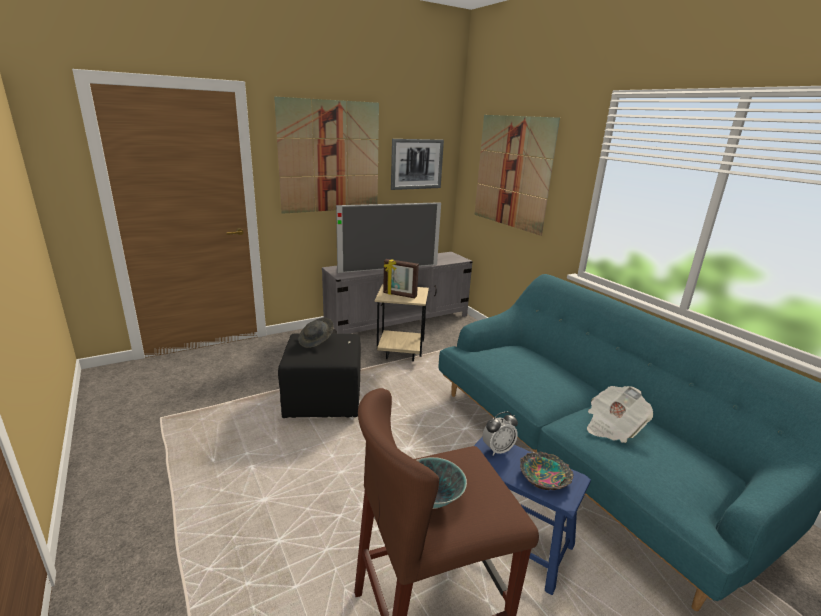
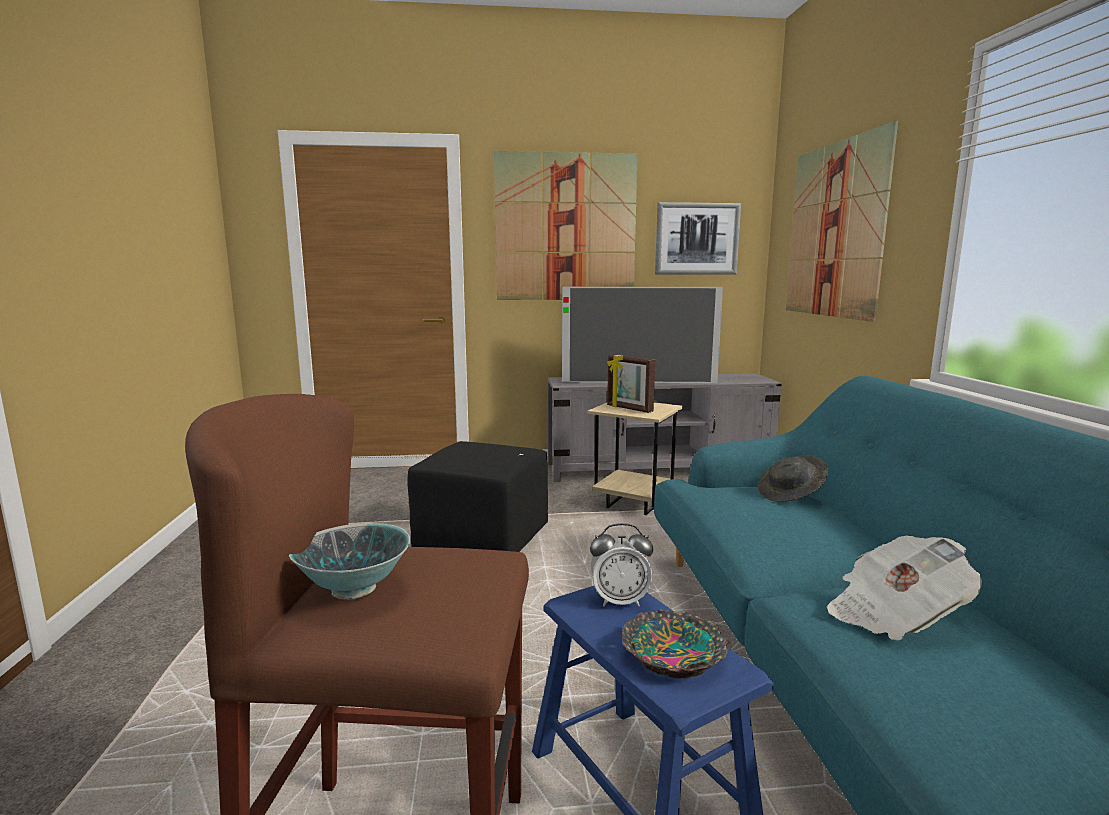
camera: 25 degrees right, 10 degrees down
(316, 341) = (477, 448): grey hat -> grey hat (791, 494)

